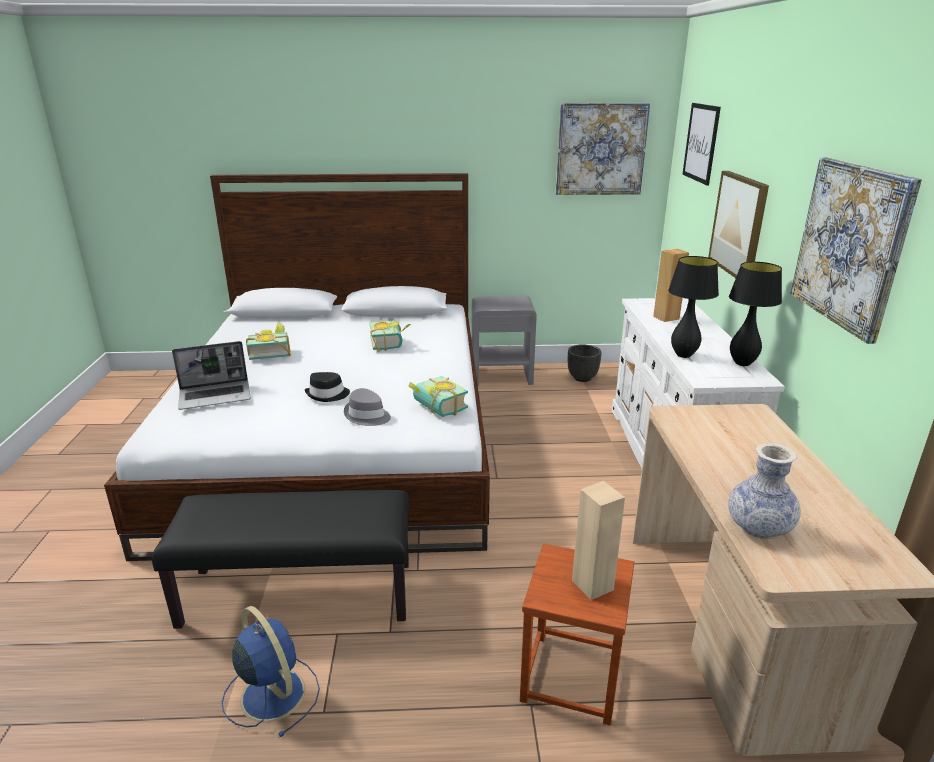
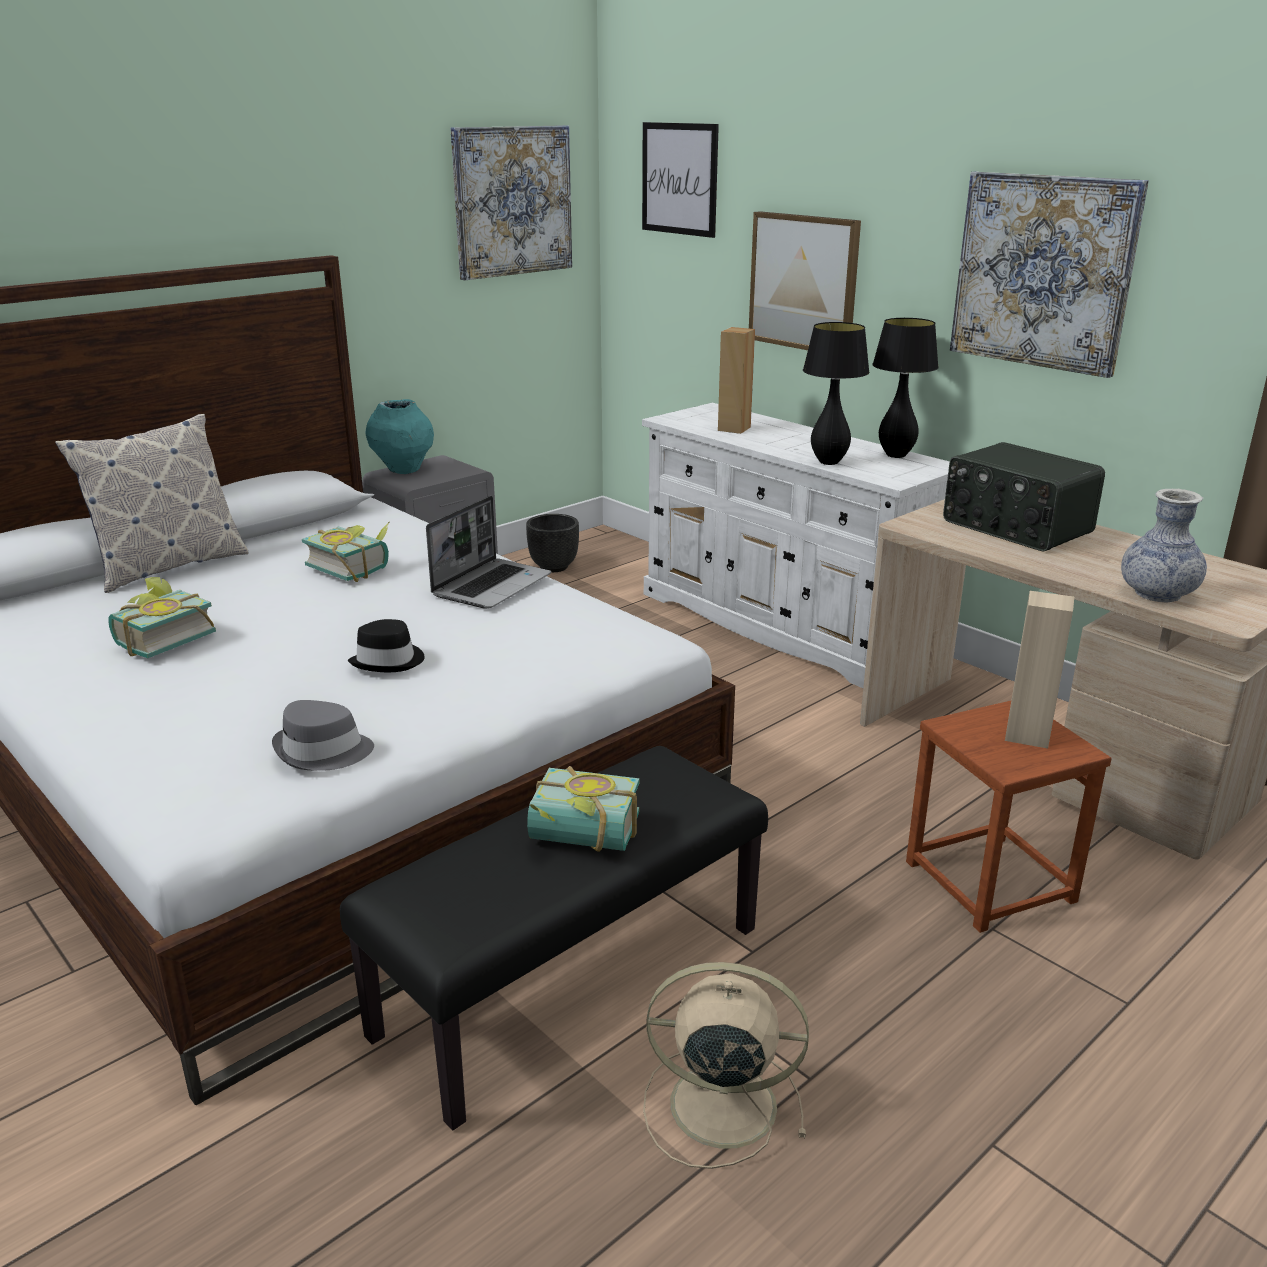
camera: 40 degrees left, 0 degrees up
(216, 396) = (197, 727): laptop -> laptop (492, 585)
(271, 693) = (718, 1104): blue fan -> beige fan
(327, 321) = (169, 566): none -> pillow
(367, 416) = (506, 665): grey hat -> grey hat (323, 752)
(436, 409) = (583, 624): book -> book (581, 840)
(492, 299) = (403, 470): none -> turquoise vase
(746, 440) = (1015, 527): none -> radio

